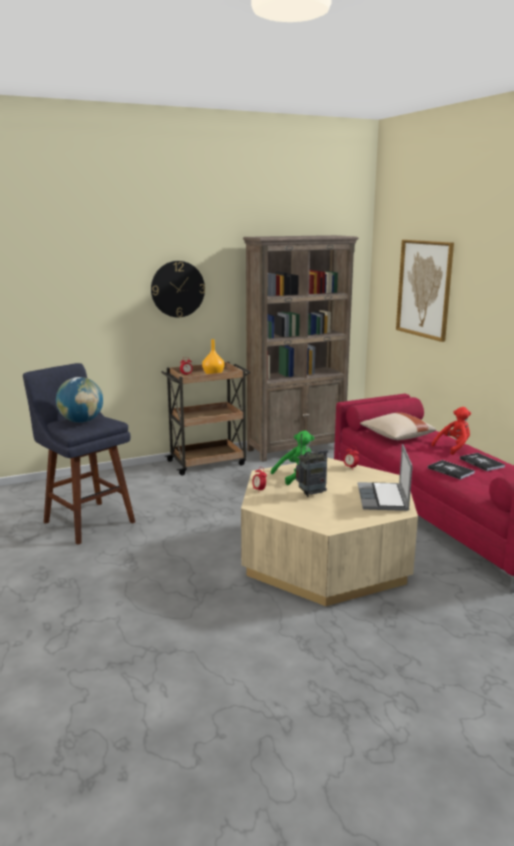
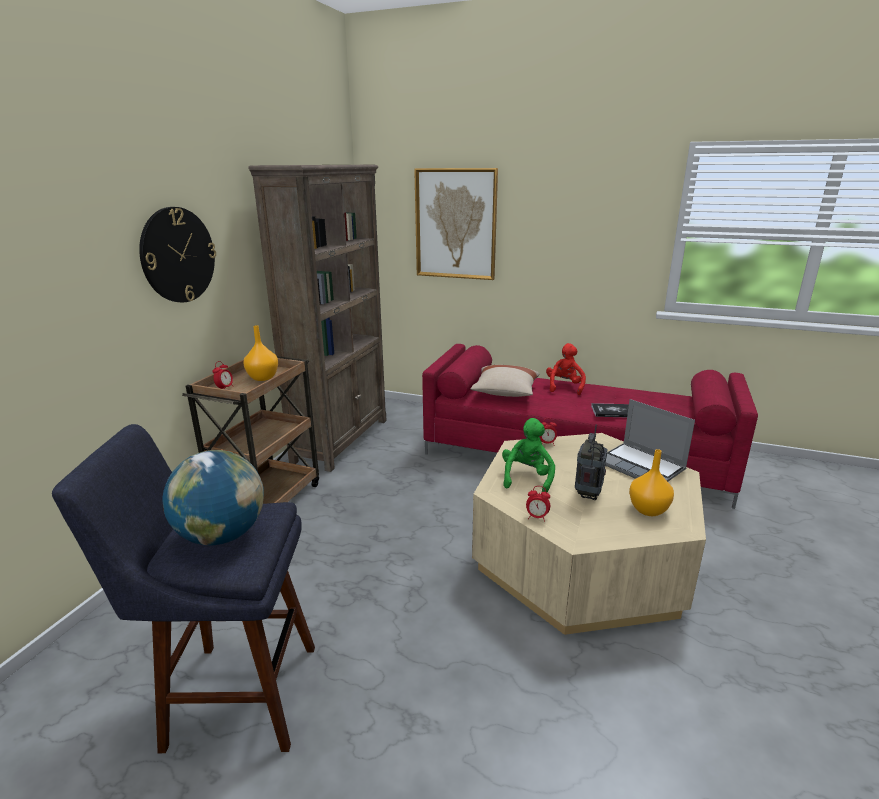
camera: 45 degrees left, 5 degrees up
(329, 513) = (647, 509): none -> orange vase
(481, 463) = (614, 394): book -> none

